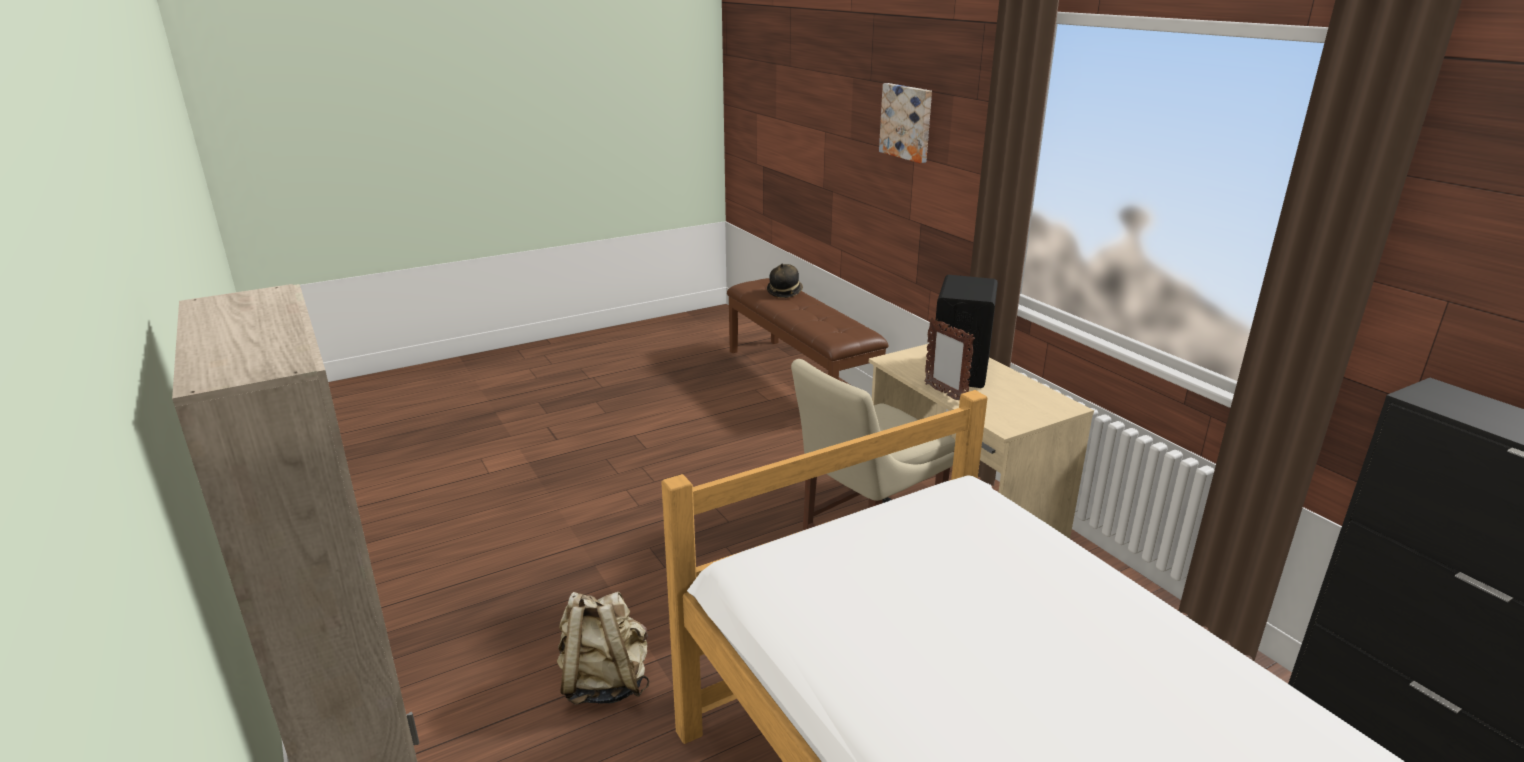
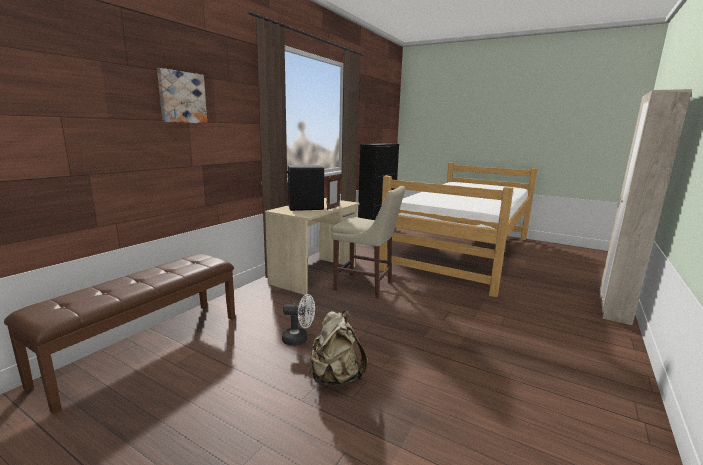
camera: 120 degrees left, 10 degrees down
(604, 682) = (505, 316): beige backpack -> beige backpack (335, 377)
(737, 455) = (299, 339): none -> white fan
(784, 292) = (87, 293): hat -> none

